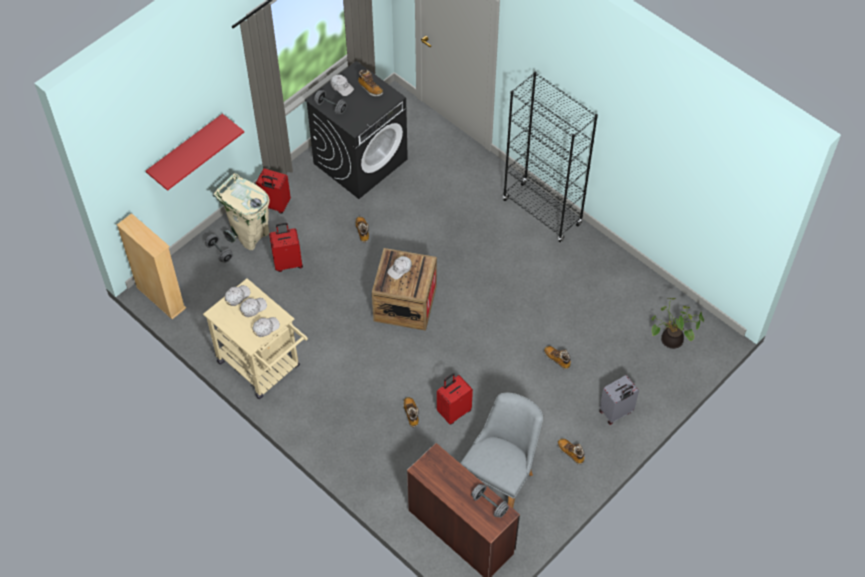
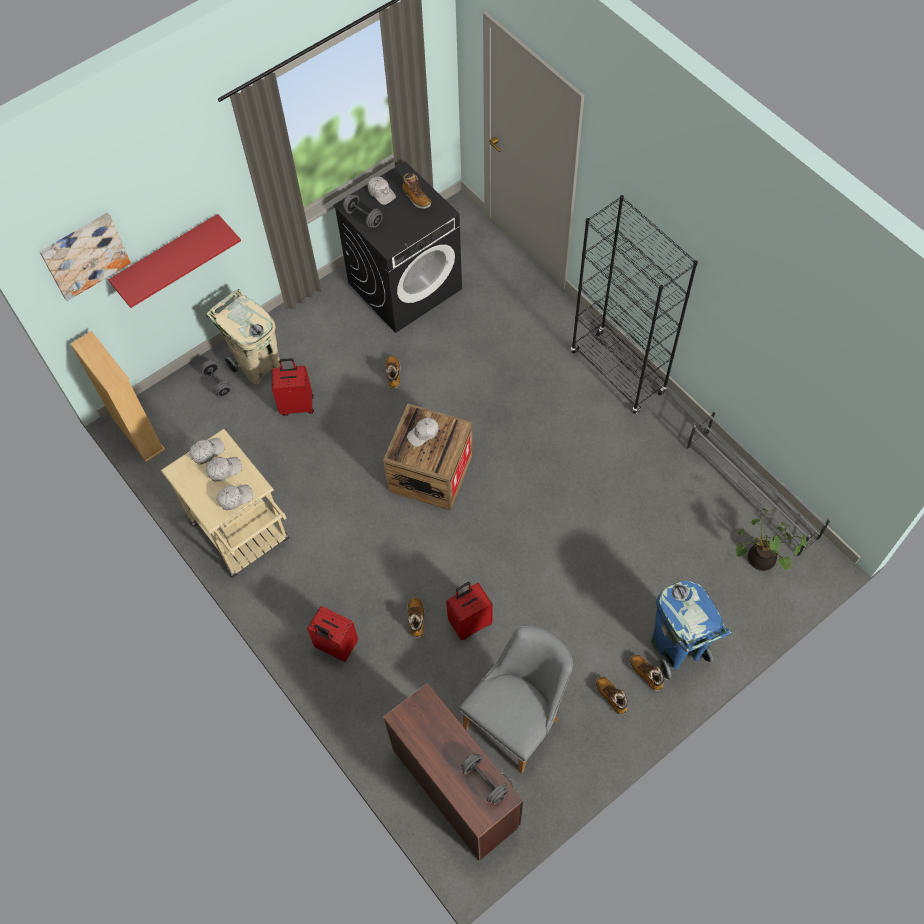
camera: 10 degrees right, 5 degrees up
(133, 152) = (85, 255): none -> picture
(274, 205) = (293, 331): red suitcase -> red suitcase (335, 646)
(557, 359) = (610, 567): boot -> boot (646, 674)
(616, 412) = (677, 648): grey suitcase -> blue trash can
(658, 293) = (751, 493): none -> grey shoe rack

